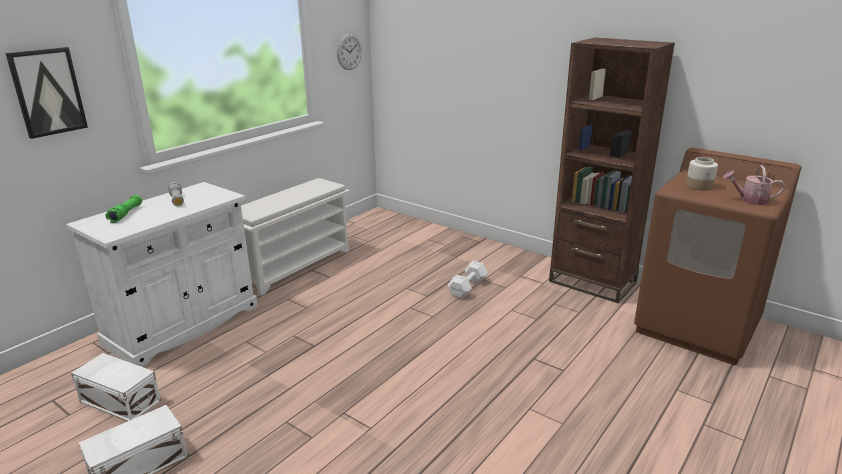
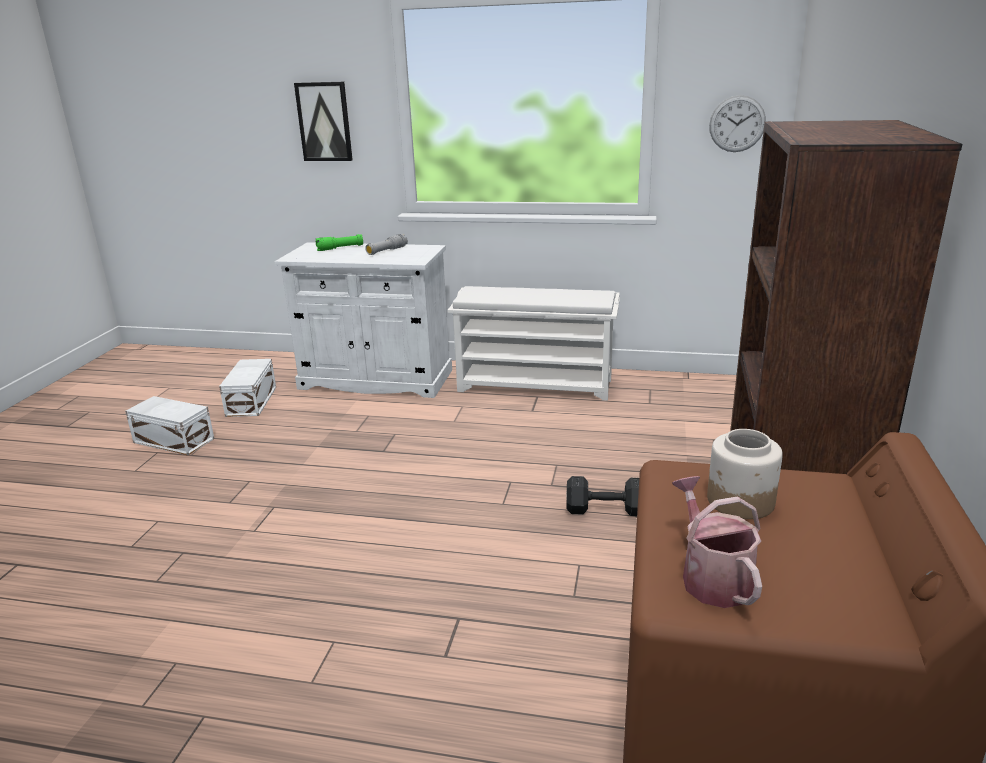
camera: 65 degrees right, 0 degrees up
(467, 288) = (604, 509): white dumbbell -> black dumbbell

